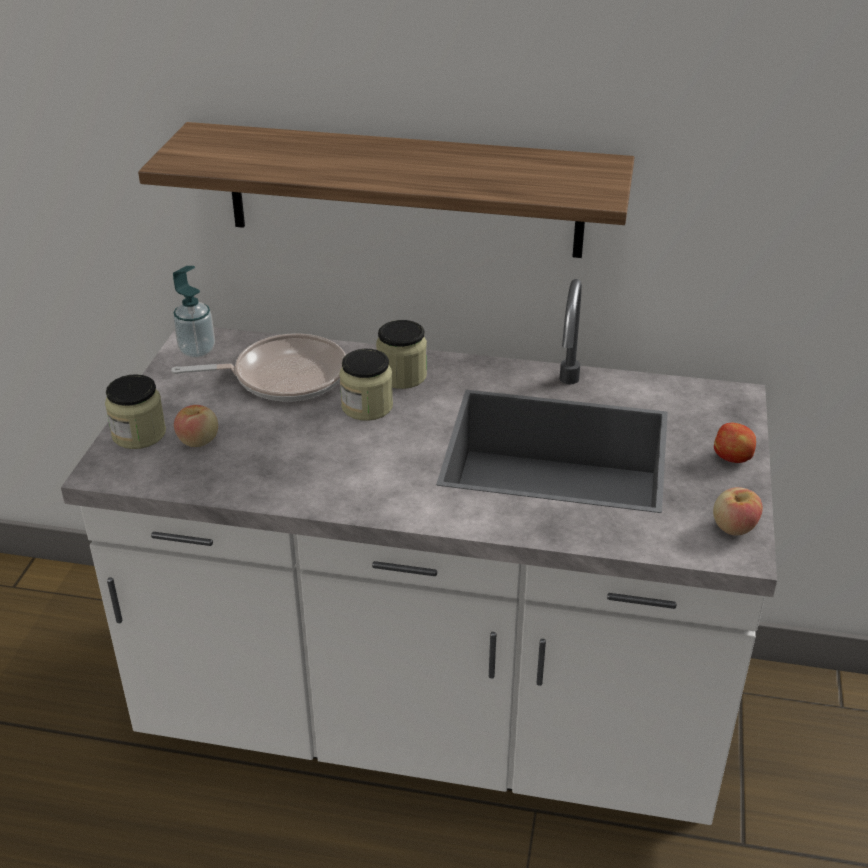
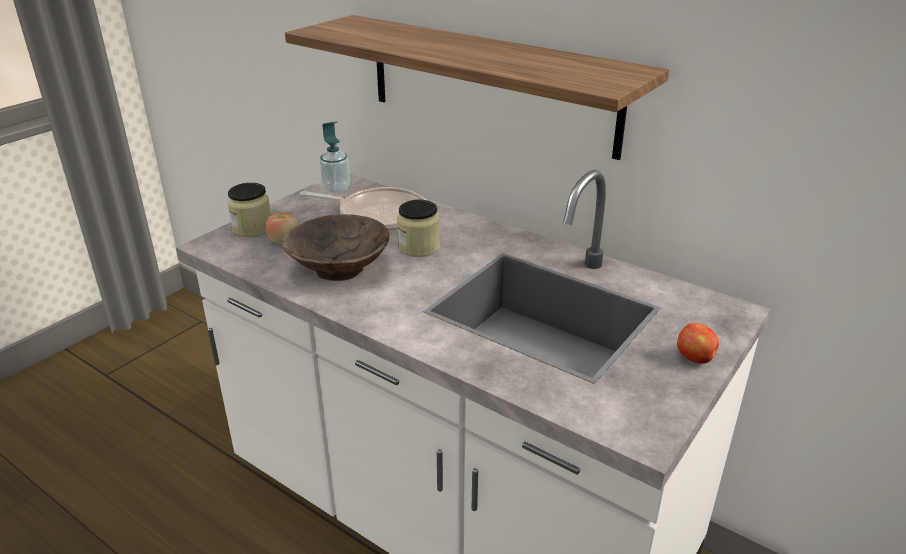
camera: 25 degrees right, 5 degrees down
(300, 461) = (339, 270): none -> brown bowl
(402, 376) = (462, 233): jar -> none
(733, 527) = (653, 415): apple -> none

